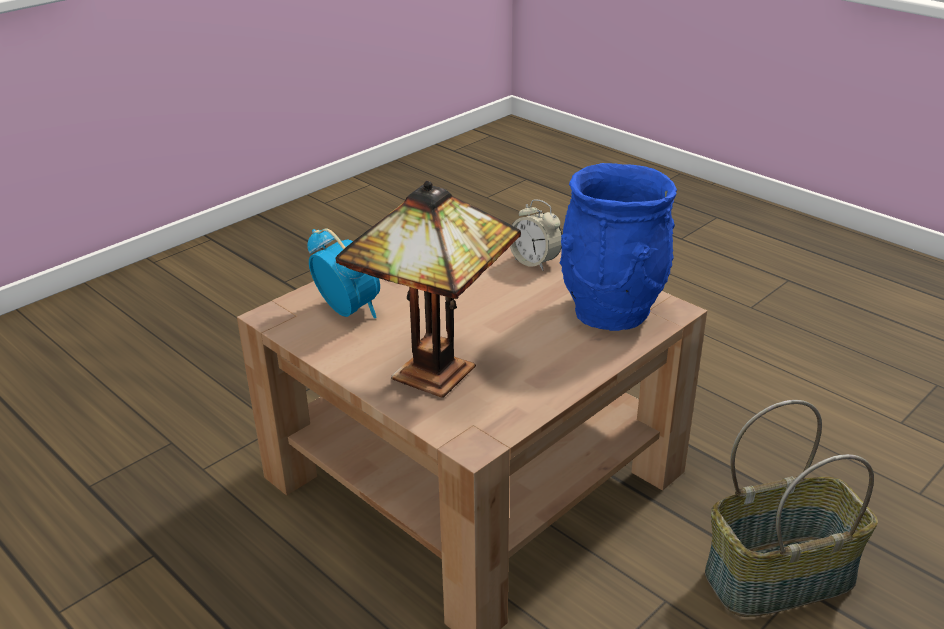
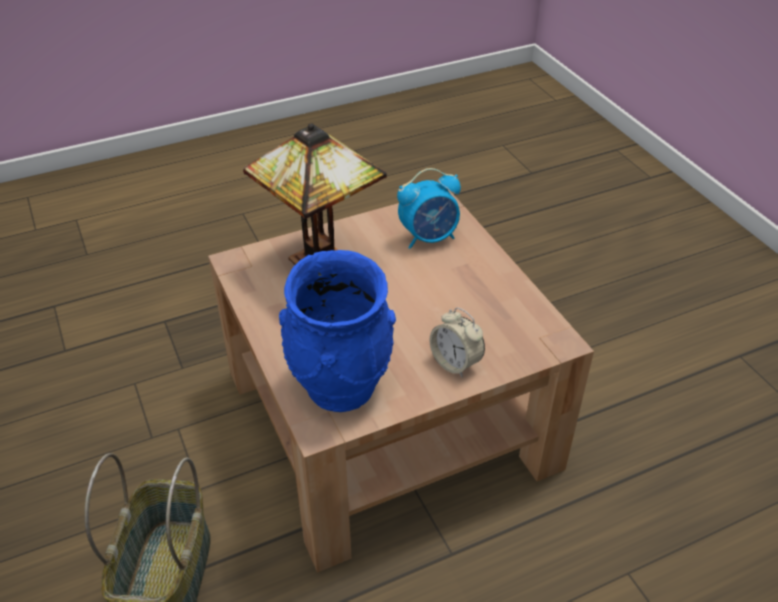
camera: 110 degrees right, 10 degrees up
(535, 262) = (455, 363): alarm clock -> alarm clock turned 105 degrees counterclockwise

